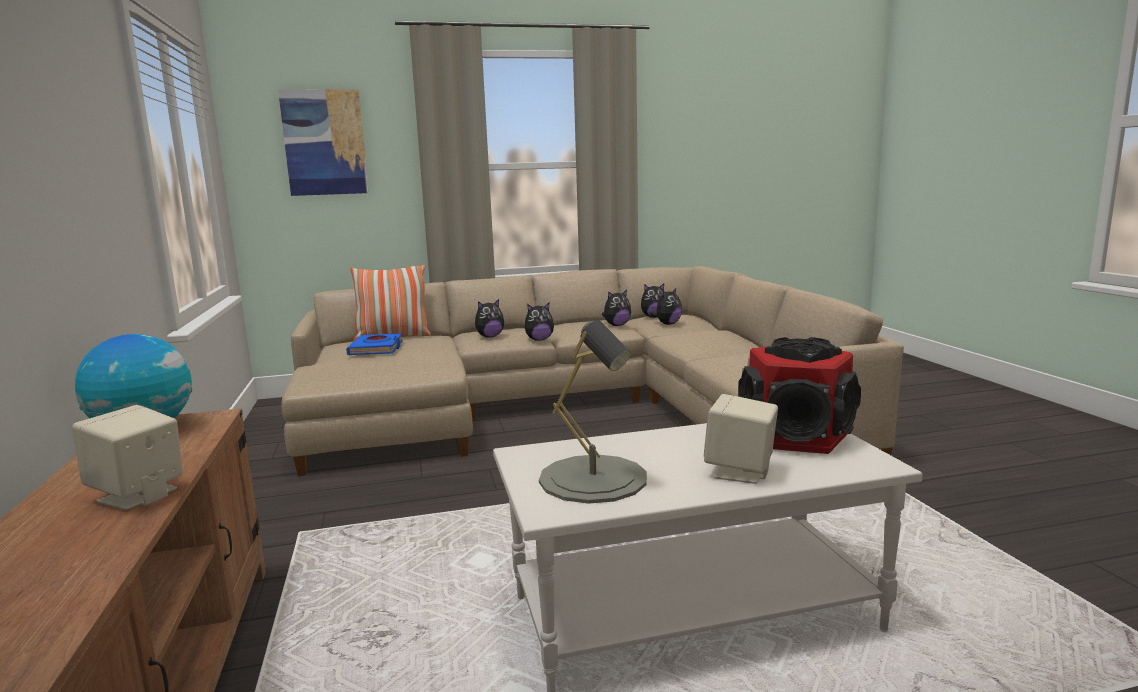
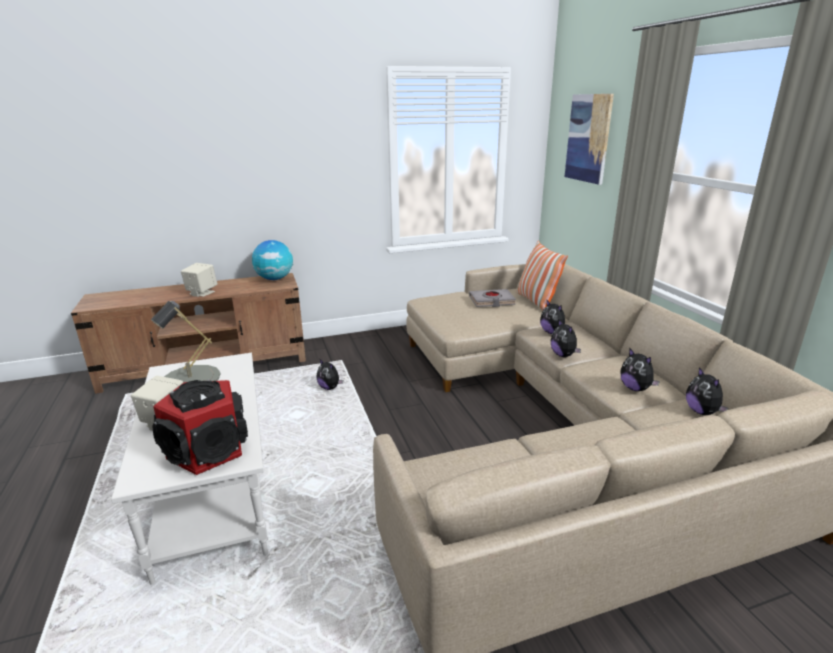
camera: 85 degrees right, 10 degrees up
(376, 349) = (491, 301): blue book -> grey book
(667, 324) = (668, 422): plush toy -> plush toy (330, 388)

